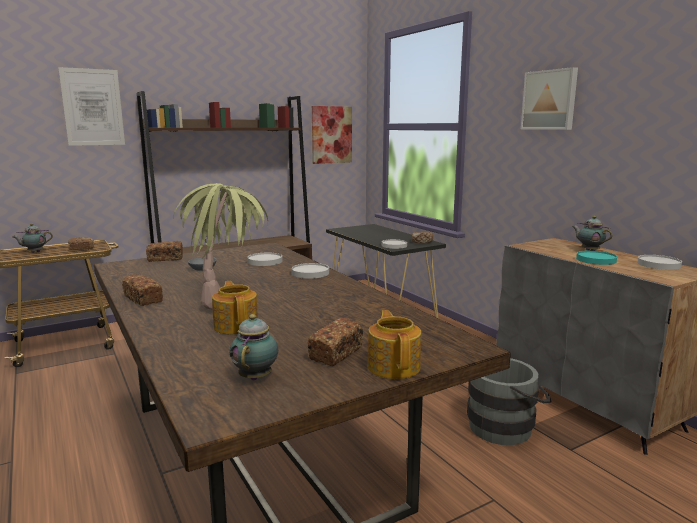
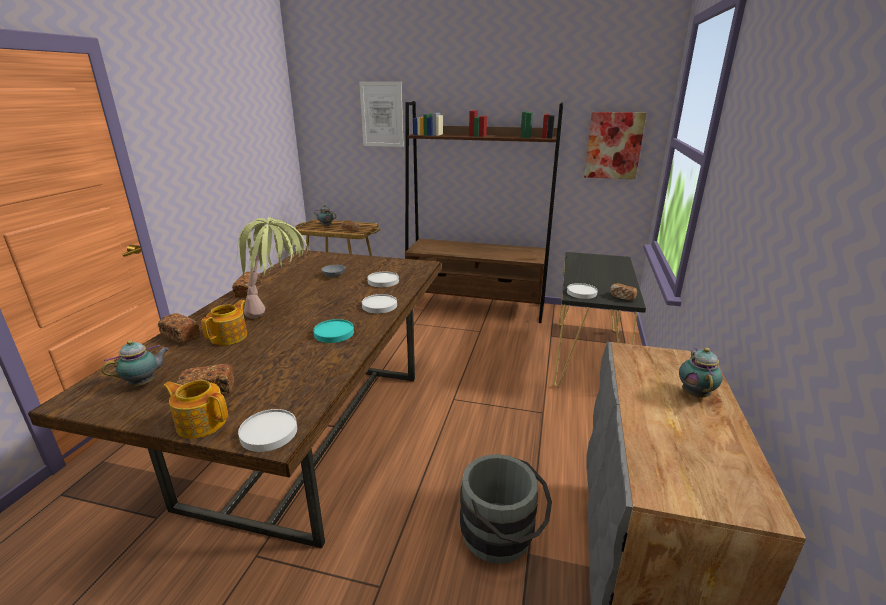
camera: 45 degrees right, 10 degrees up
(165, 259) = (338, 257): bread -> bread (180, 336)
(394, 366) = (201, 422): teapot -> teapot turned 105 degrees counterclockwise
(550, 100) = (762, 147): picture -> none
(595, 260) = (655, 411): turquoise plate -> turquoise plate (334, 333)
(659, 264) = (732, 465): white plate -> white plate (268, 433)

